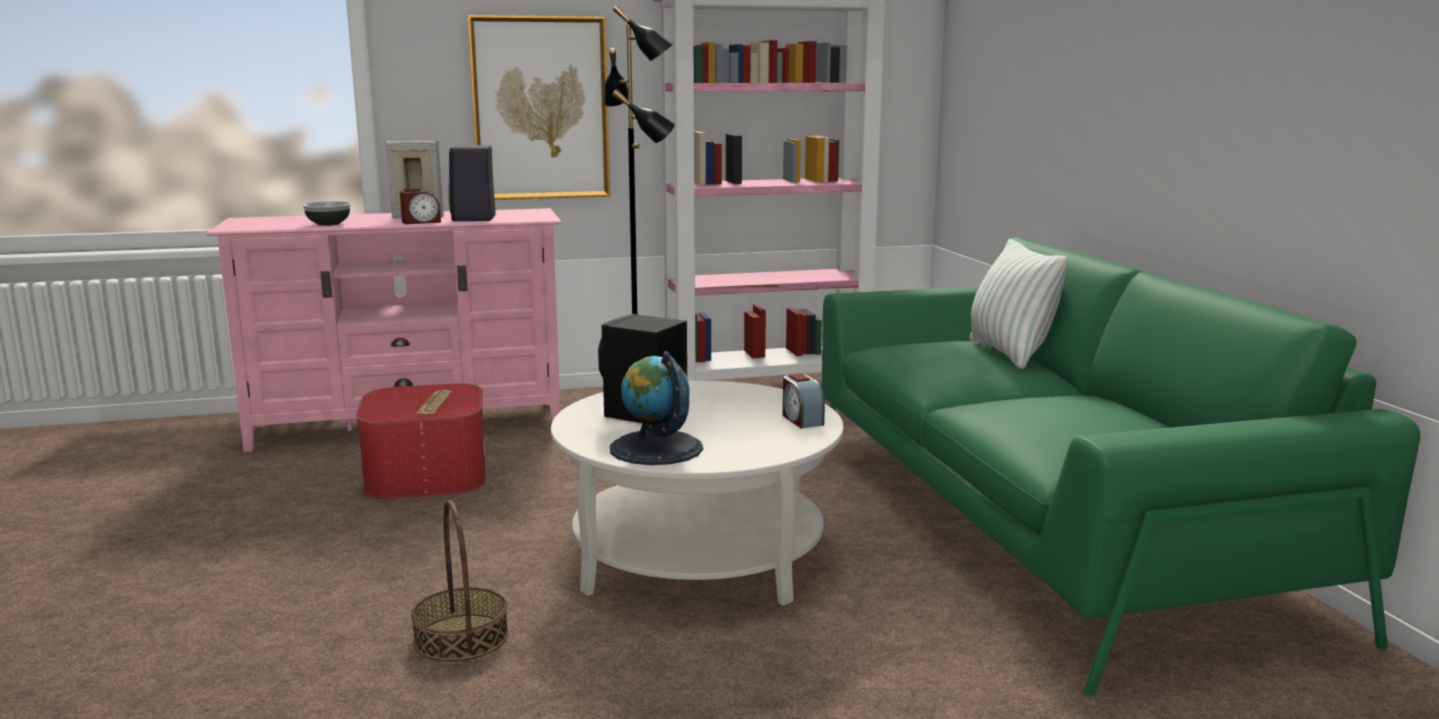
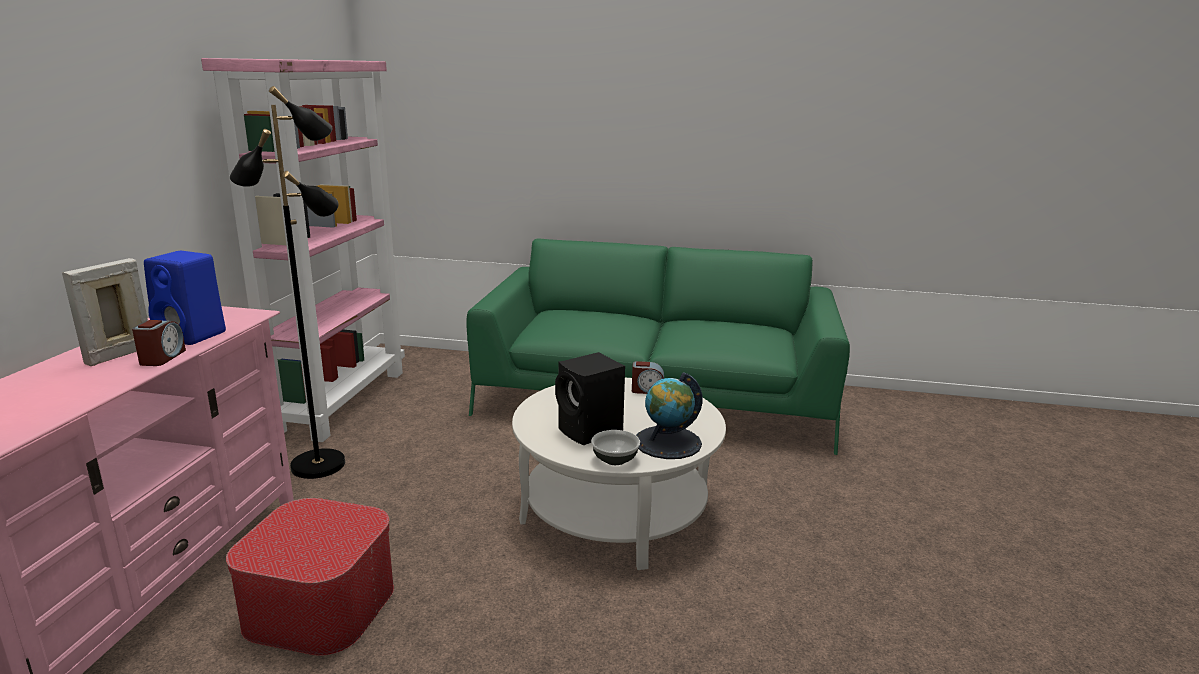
camera: 65 degrees left, 5 degrees up
(328, 224) = (62, 401): bowl -> bowl (615, 460)
(434, 403) = (331, 530): newspaper -> none
(461, 638) = (679, 641): basket -> none
(474, 219) = (193, 336): black speaker -> blue speaker
(540, 108) = (125, 196): picture -> none
(1010, 353) = (596, 312): pillow -> none

